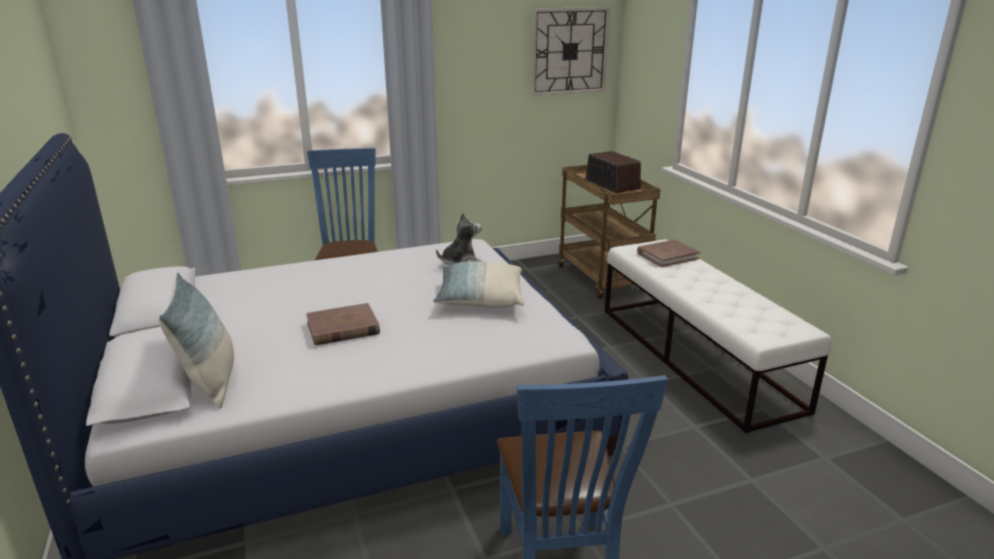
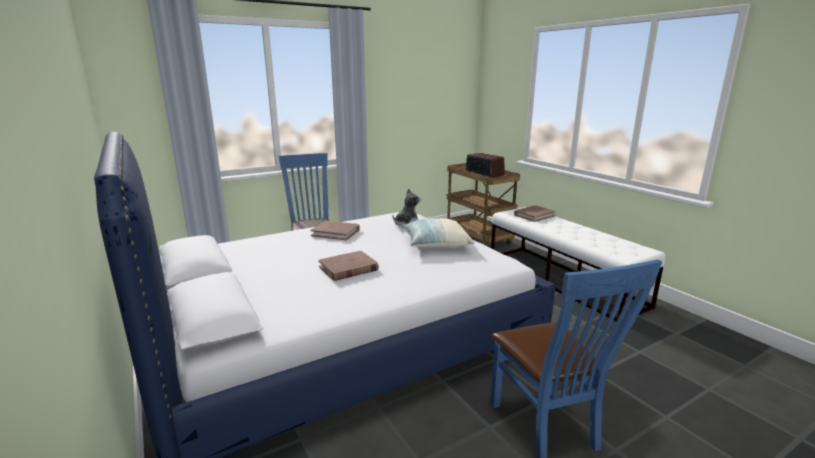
camera: 10 degrees left, 5 degrees down
(210, 381) = (265, 311): pillow -> none
(357, 269) = (336, 232): none -> brown book
(569, 51) = (447, 89): wall clock -> none

